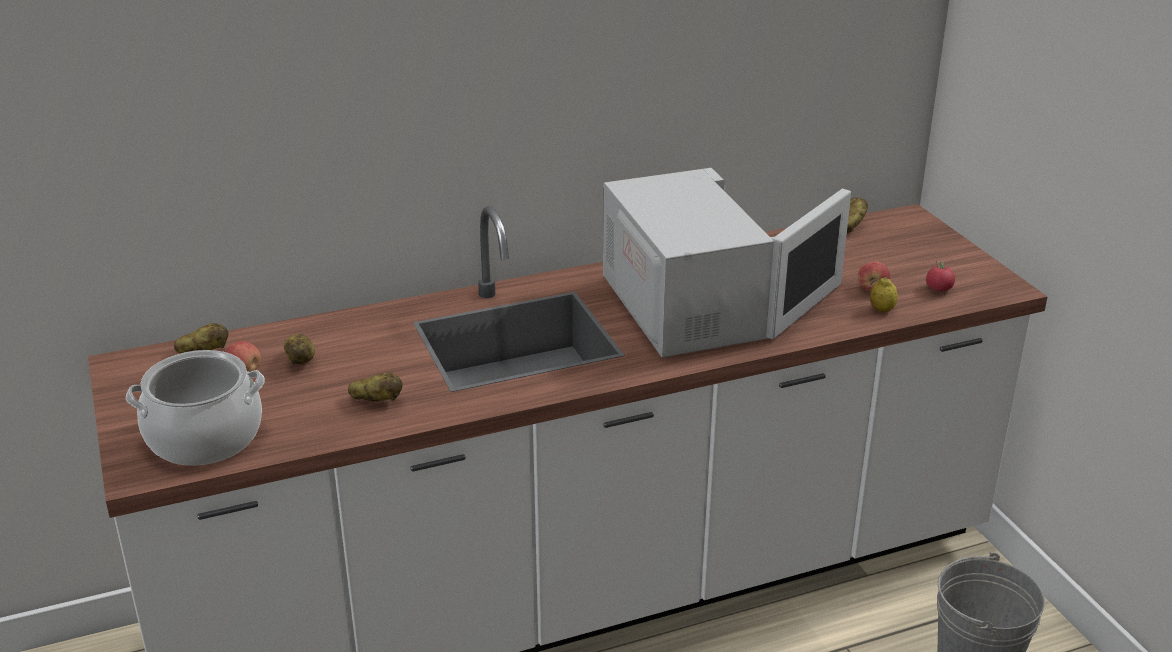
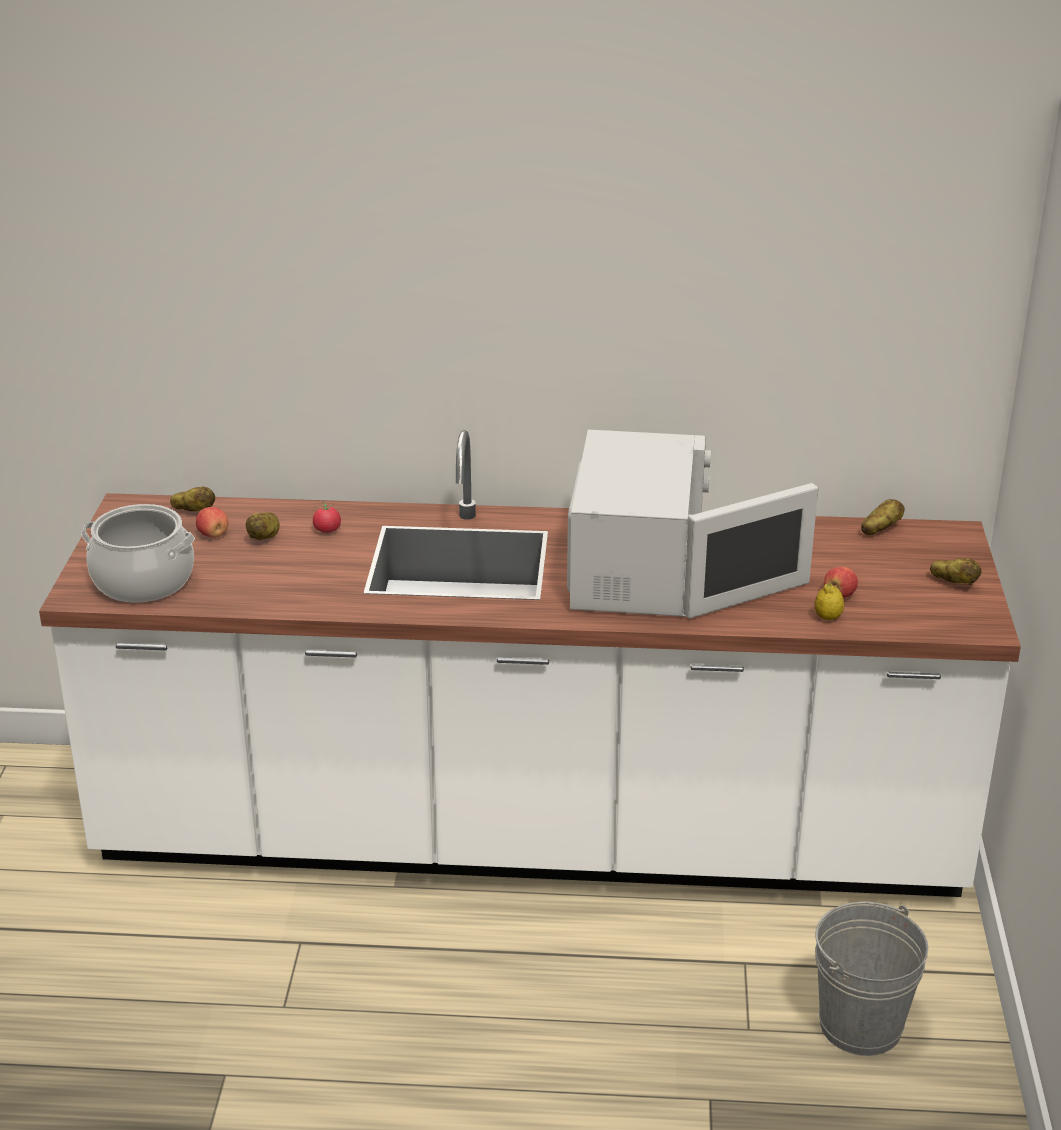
camera: 25 degrees right, 0 degrees up
(377, 401) = (297, 585): potato -> potato (954, 583)
(938, 289) = (909, 611): tomato -> tomato (327, 530)

